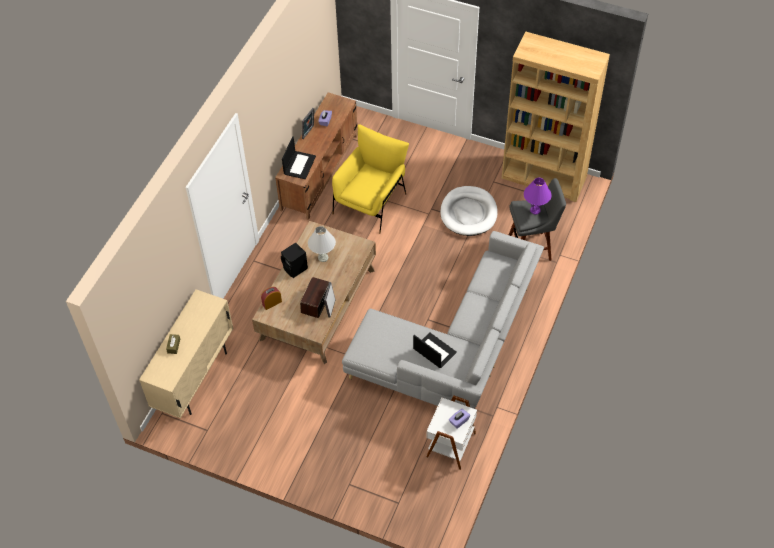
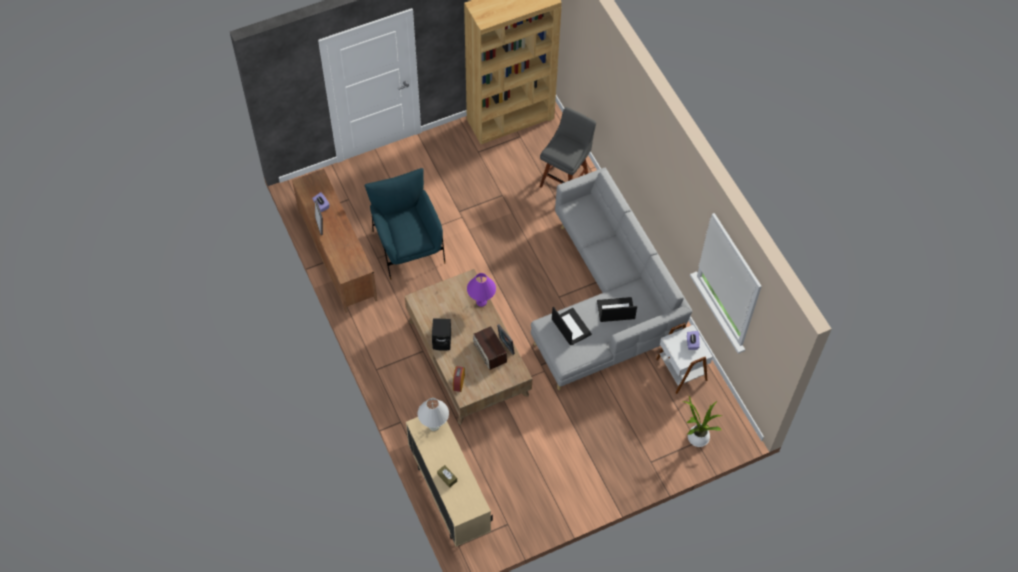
camera: 50 degrees left, 5 degrees up
(299, 165) = (347, 257): laptop -> laptop (570, 327)
(323, 257) = (452, 314): white table lamp -> white table lamp (434, 425)
(371, 202) = (407, 245): yellow armchair -> blue armchair
(402, 499) = (696, 436): none -> potted plant
(468, 213) = (490, 191): white dog bed -> none
(535, 210) = (566, 145): purple table lamp -> purple table lamp (481, 302)

